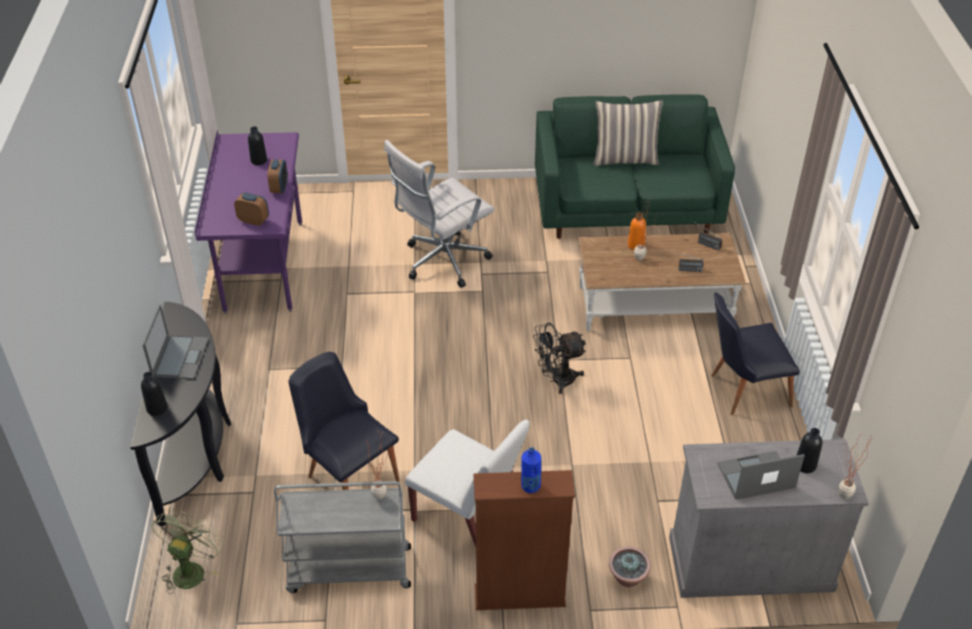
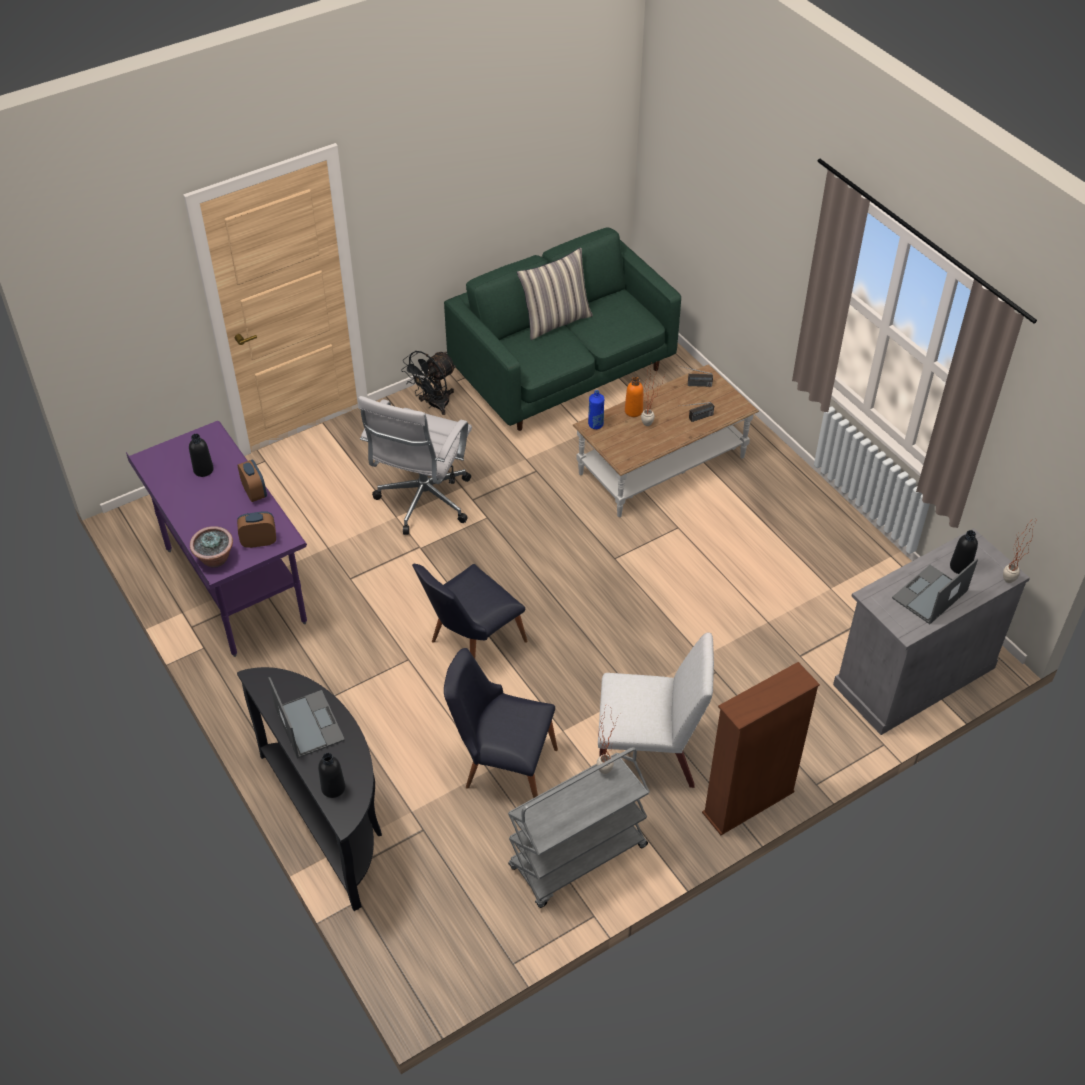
camera: 30 degrees left, 5 degrees up
(191, 569) = (424, 936): green fan -> none
(530, 486) = (776, 693): blue bottle -> blue bottle (595, 425)
(557, 380) = (628, 579): black fan -> black fan (433, 405)
(627, 578) = (826, 740): potted plant -> potted plant (215, 559)
(742, 390) = (797, 516): black chair -> black chair (470, 644)

